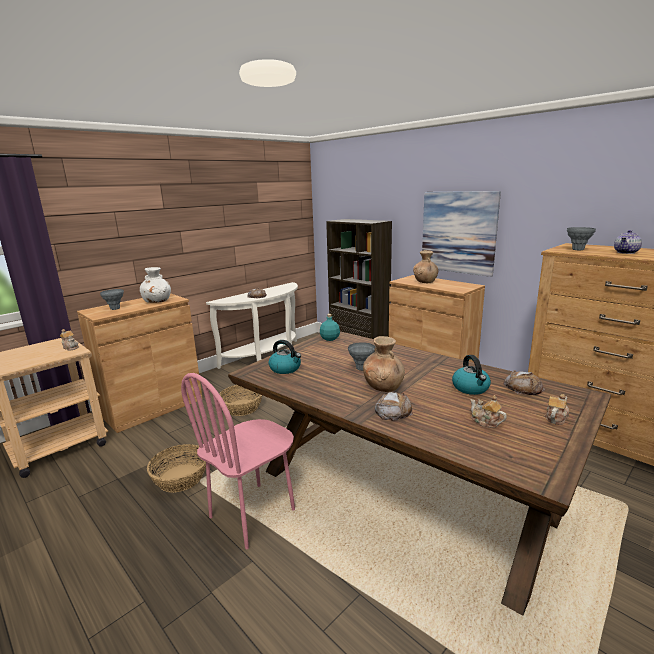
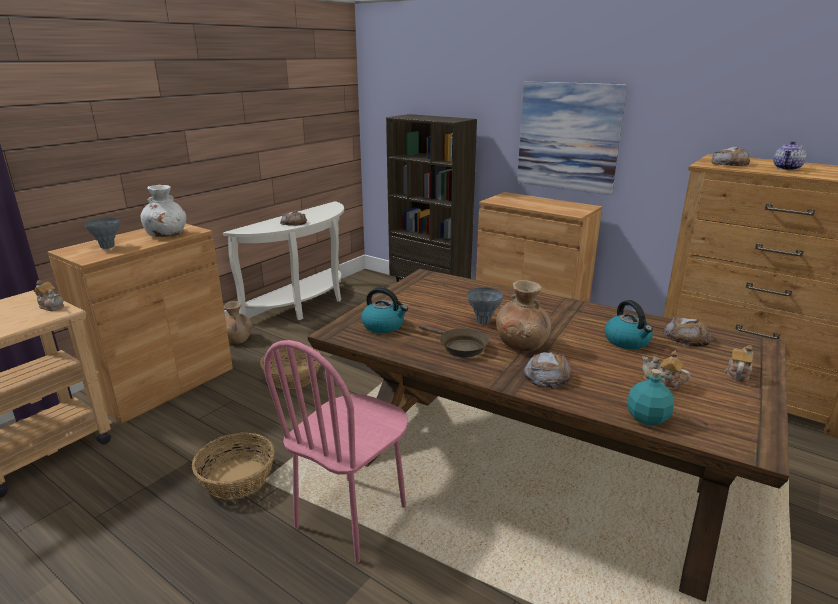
camera: 10 degrees left, 5 degrees up
(329, 338) = (423, 282): turquoise bottle -> turquoise bottle (646, 418)
(335, 386) = (459, 347): none -> brown frying pan
(425, 282) = (526, 202): brown vase -> brown vase (237, 339)
(577, 249) = (729, 164): grey vase -> bread

